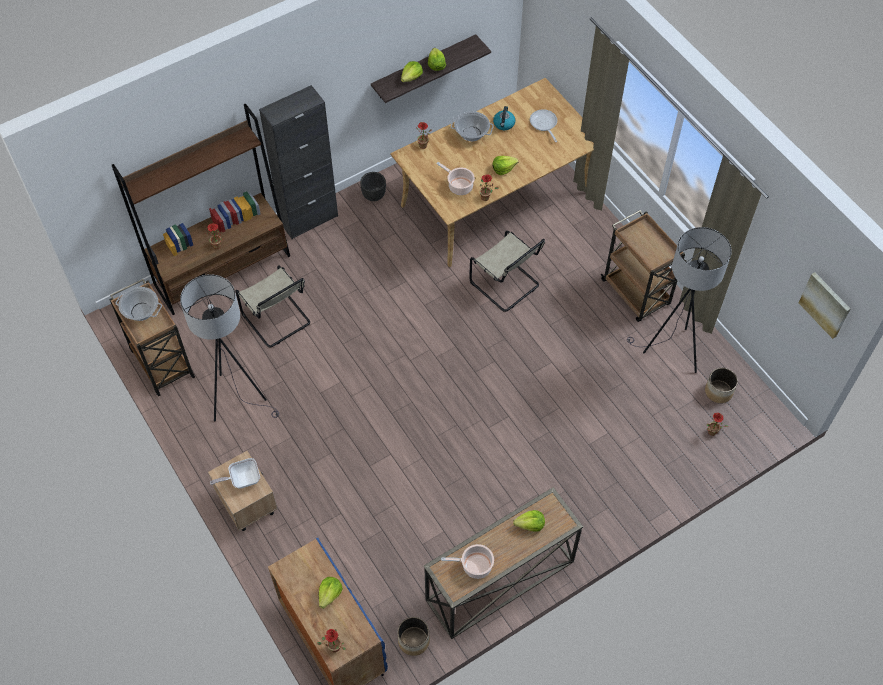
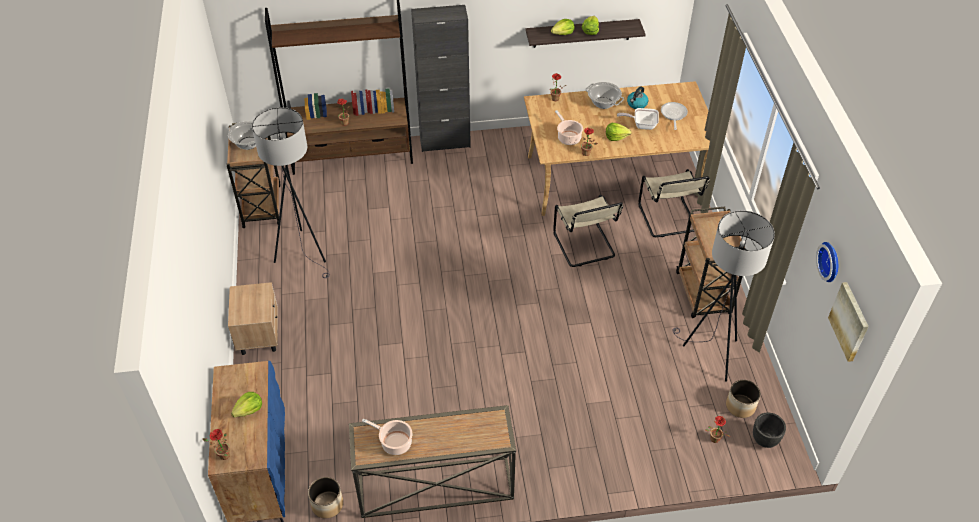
camera: 25 degrees right, 10 degrees down
(242, 479) = (252, 302): frying pan -> frying pan (641, 125)
(277, 320) = (372, 206): beige chair -> beige chair (668, 219)
(374, 196) = (509, 142): black planter -> black planter (765, 440)
(530, 525) = (467, 429): lettuce -> none
(789, 254) = (831, 261): none -> wall clock

